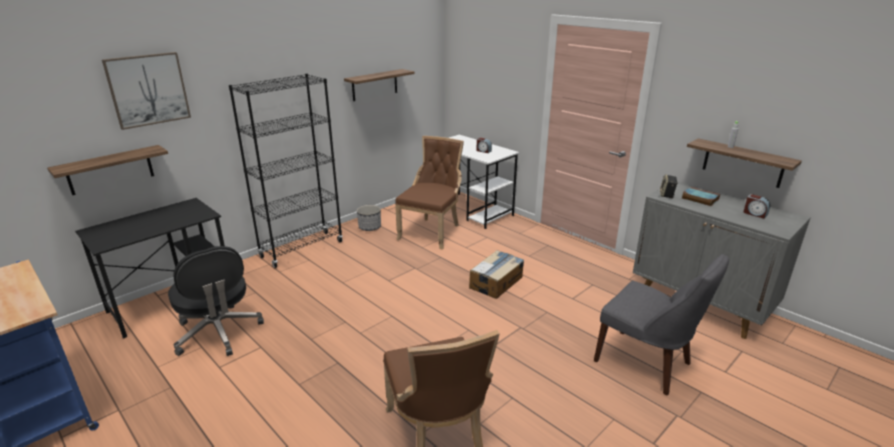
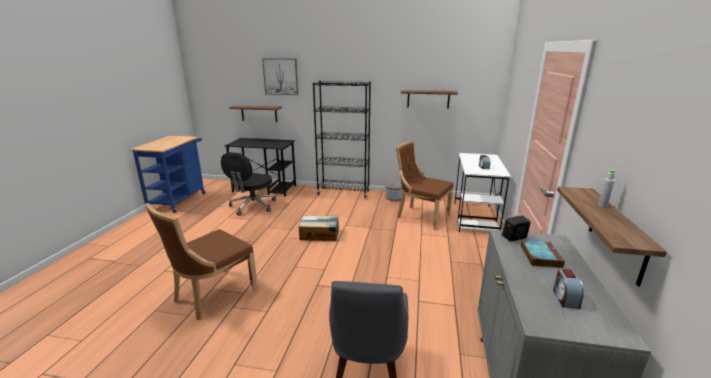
camera: 55 degrees right, 5 degrees down
(432, 232) = (421, 216): brown chair -> brown chair turned 135 degrees counterclockwise
(496, 282) = (394, 260): cardboard box -> cardboard box (319, 234)

